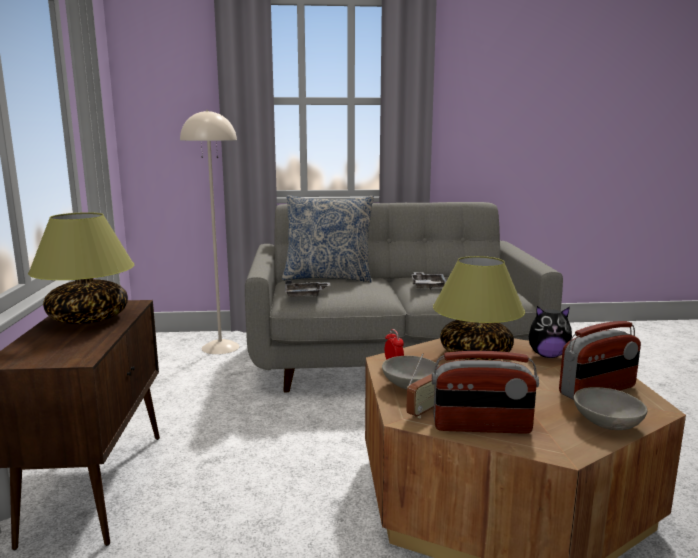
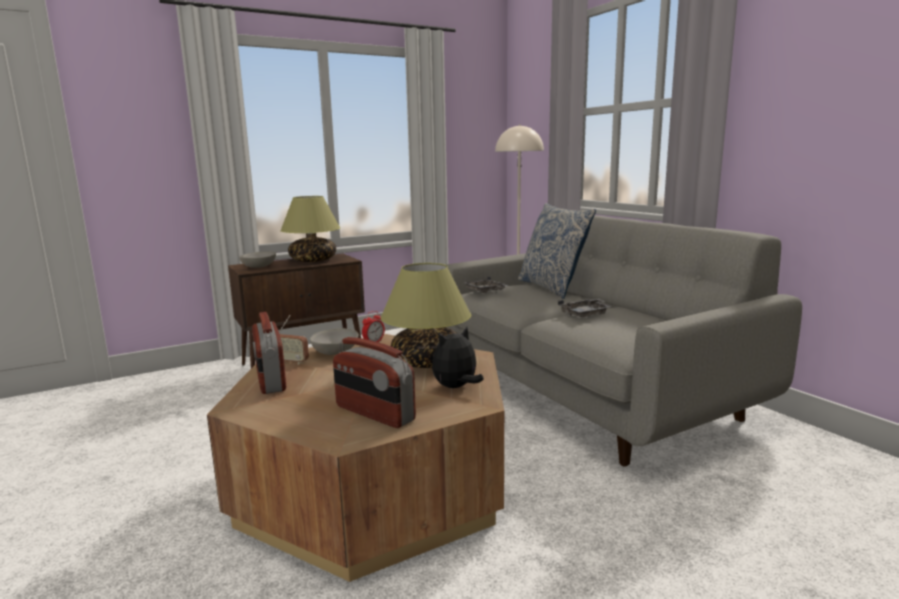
camera: 65 degrees right, 0 degrees up
(547, 355) = (456, 387): plush toy -> plush toy turned 75 degrees clockwise
(607, 423) = (295, 421): grey bowl -> grey bowl (259, 267)

